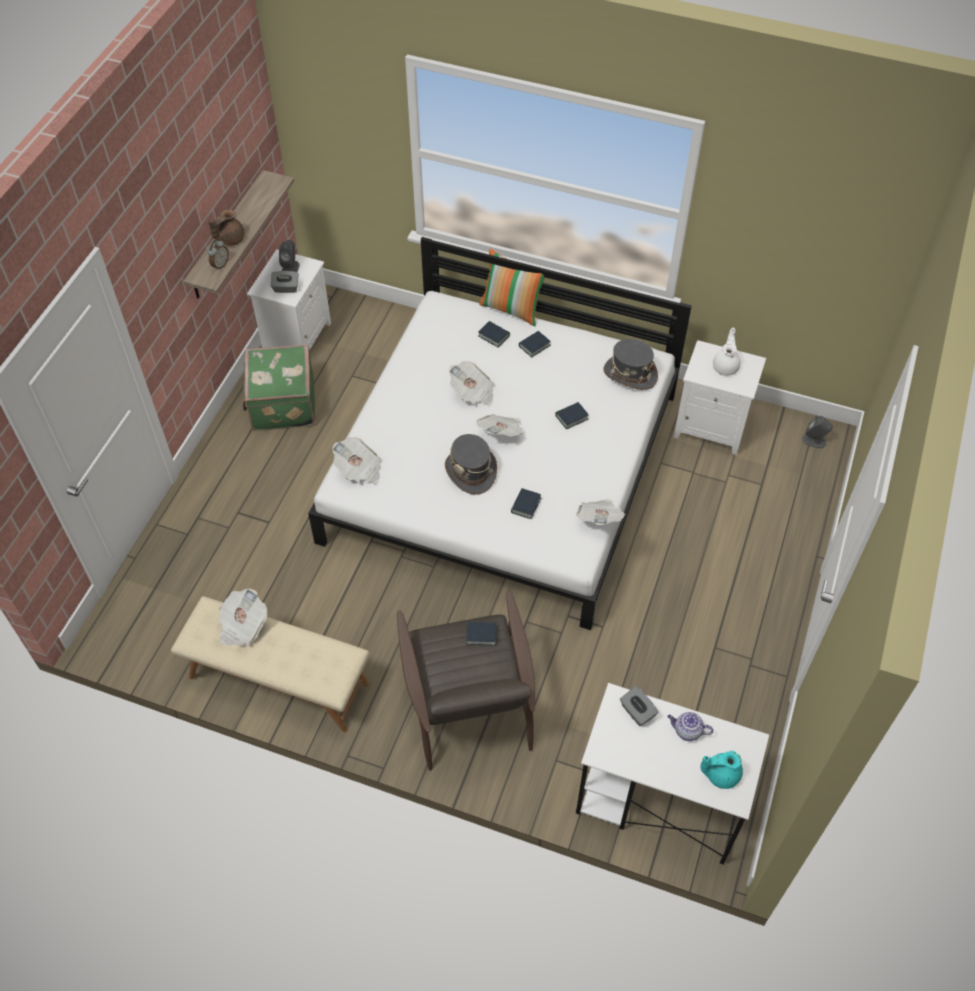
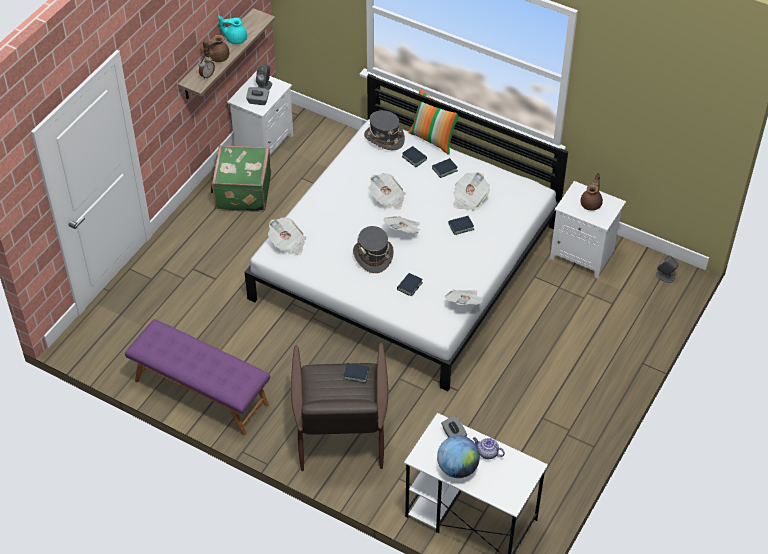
camera: 10 degrees right, 5 degrees down
(242, 626) = (179, 343): newspaper -> newspaper (469, 199)
(278, 681) = (200, 392): beige bench -> purple bench
(630, 374) = (515, 200): grey hat -> grey hat (384, 138)
(653, 760) = (457, 468): none -> globe
(720, 774) = (504, 484): turquoise teapot -> turquoise teapot (235, 39)
(726, 366) = (591, 203): white teapot -> brown teapot

